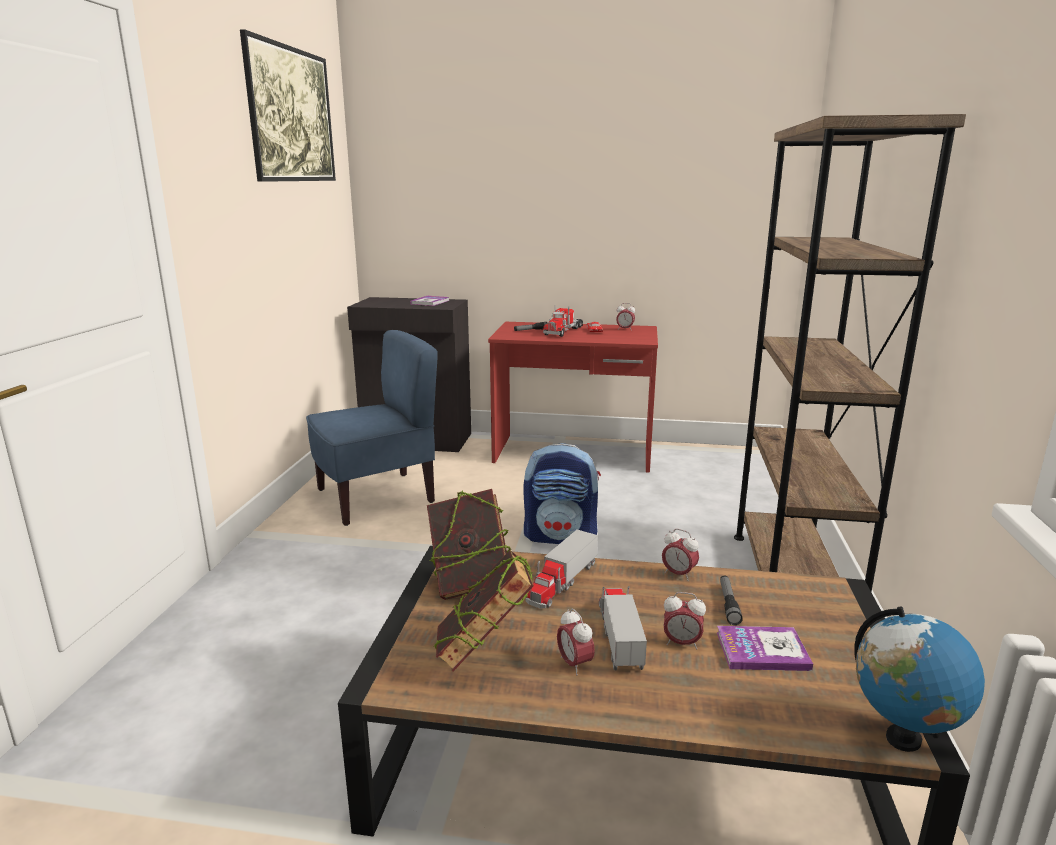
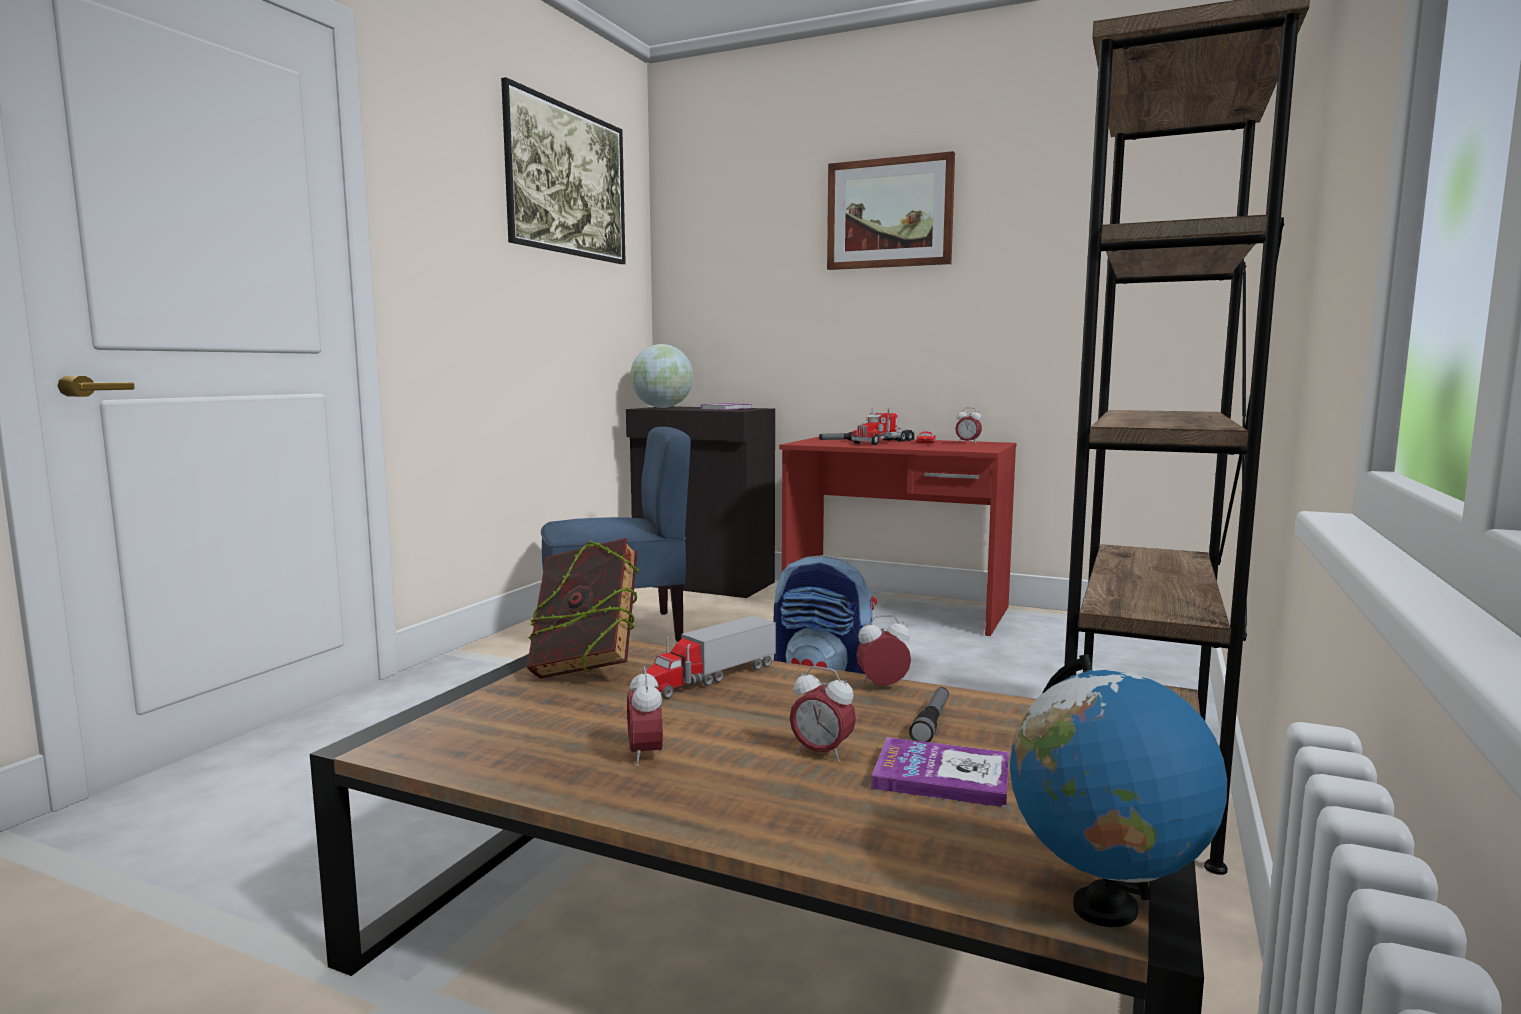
camera: 15 degrees right, 10 degrees down
(375, 302) = (662, 407): none -> globe
(484, 654) = (536, 731): book -> none
(558, 144) = (889, 213): none -> picture
(619, 635) = (737, 735): toy truck -> none
(678, 574) = (882, 686): alarm clock -> alarm clock turned 120 degrees clockwise

